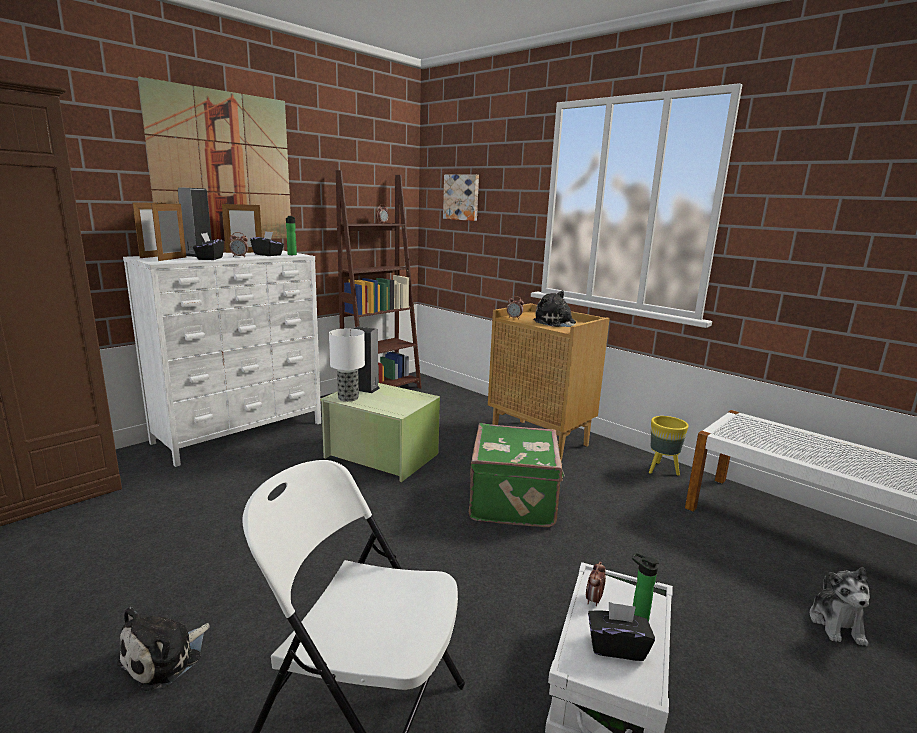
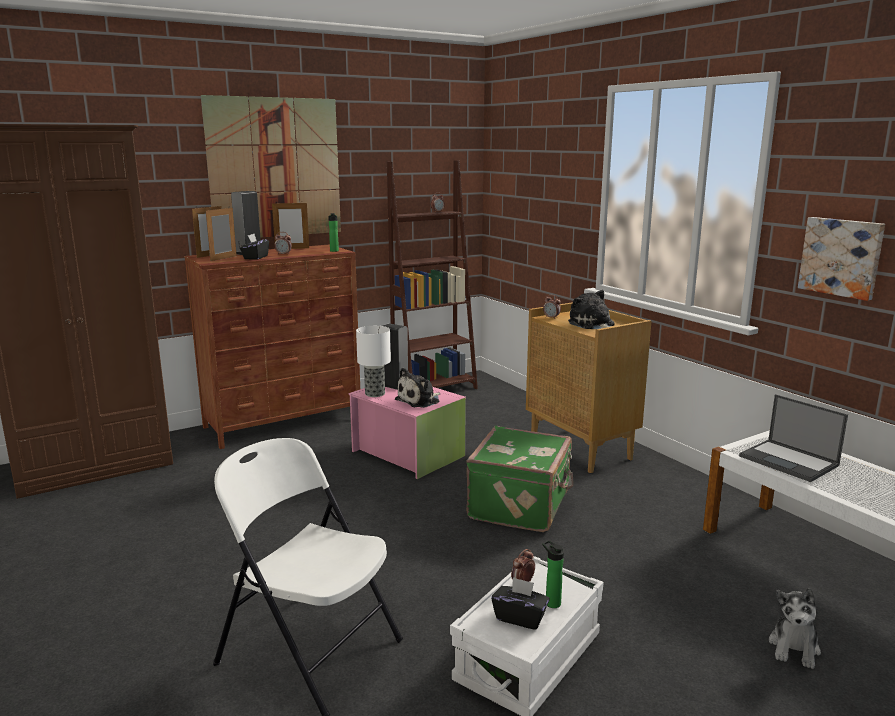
camera: 15 degrees right, 0 degrees up
(165, 658) = (181, 590): plush toy -> plush toy (420, 401)
(240, 432) = (283, 422): white dresser -> brown dresser
(268, 255) = (311, 251): black tissue box -> none
(382, 455) = (408, 453): green storage box -> pink storage box
(462, 197) = (522, 183): picture -> picture (841, 257)
(662, 470) = (702, 491): yellow planter -> none
(770, 440) = (789, 461): none -> laptop

